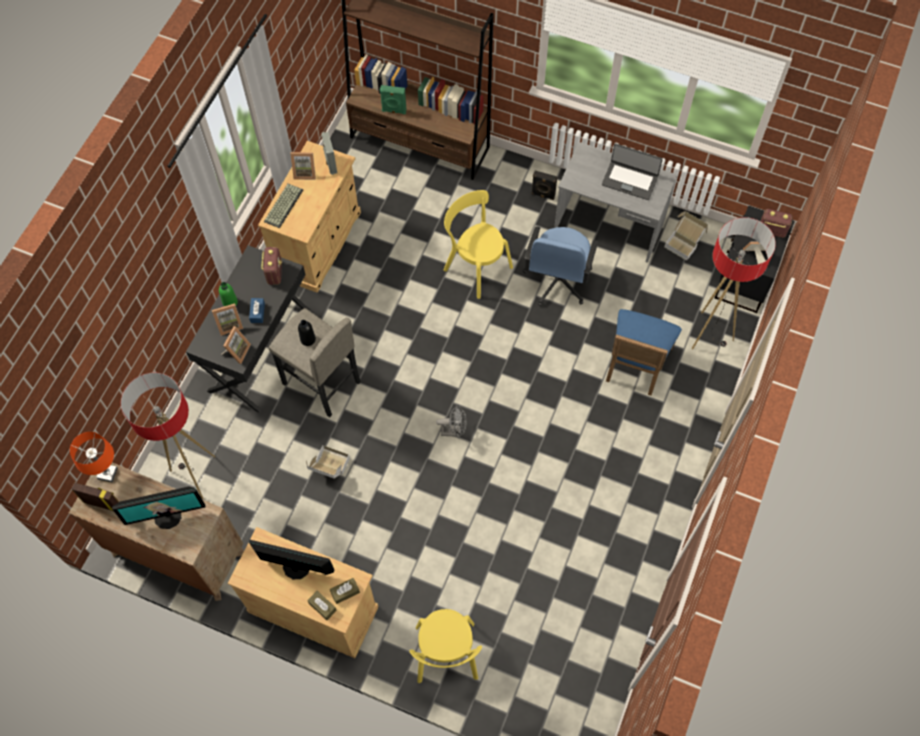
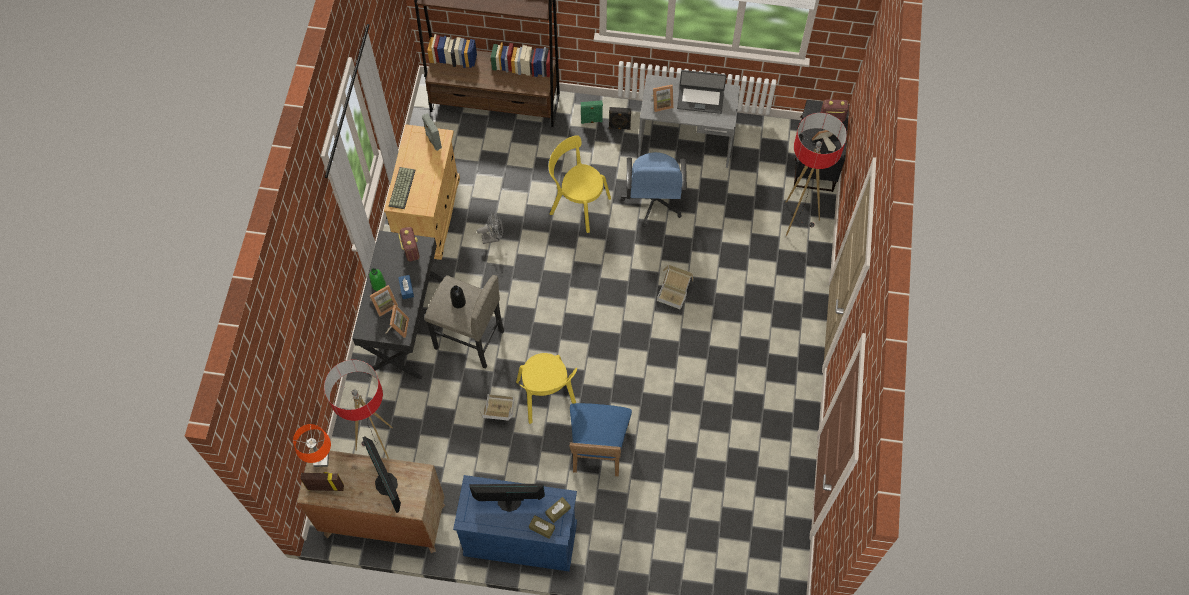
camera: 15 degrees left, 0 degrees up
(168, 516) = (387, 483): monitor -> monitor turned 90 degrees clockwise
(305, 172) = (412, 153): picture frame -> picture frame (661, 103)
(313, 609) = (520, 538): beige cabinet -> blue cabinet
(394, 111) = (471, 80): green speaker -> green speaker (591, 121)
(446, 656) = (648, 549): yellow chair -> yellow chair (547, 398)
(454, 431) = (599, 354): grey fan -> grey fan (493, 238)
(635, 367) = (741, 262): blue chair -> blue chair (597, 451)
(684, 243) = (754, 143): cardboard box -> cardboard box (674, 292)

